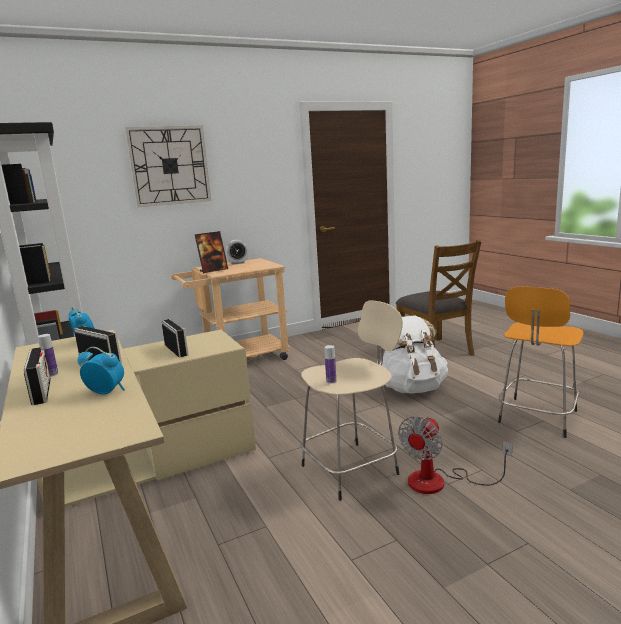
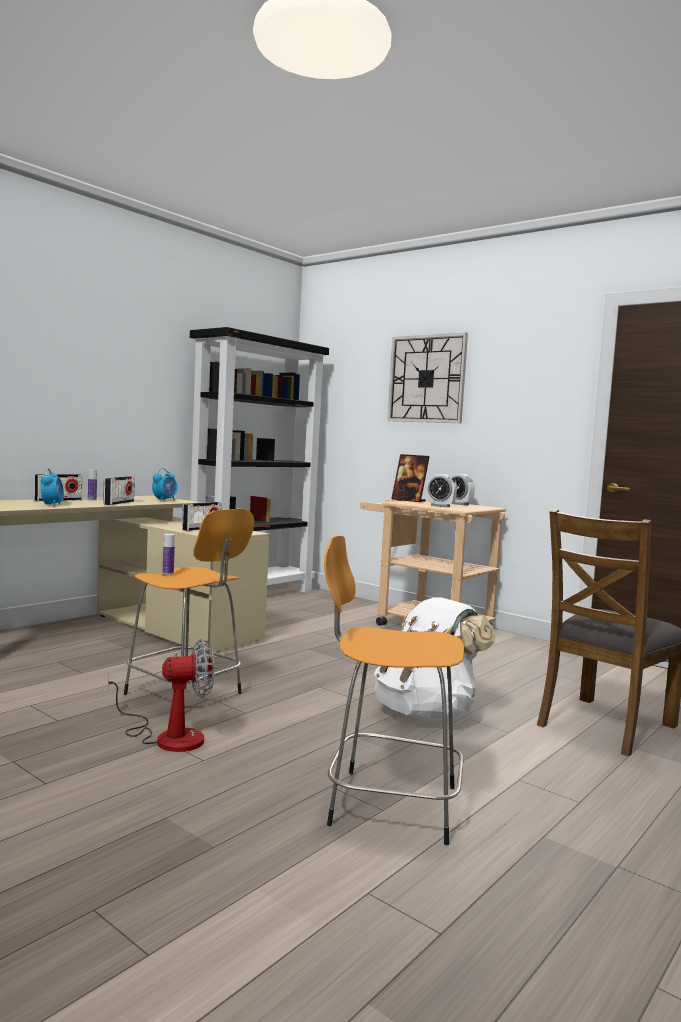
camera: 65 degrees right, 10 degrees down
(251, 267) = (440, 506): none -> alarm clock
(352, 468) = (186, 695): beige stool -> orange stool
(439, 482) = (168, 736): fan -> fan turned 150 degrees clockwise

